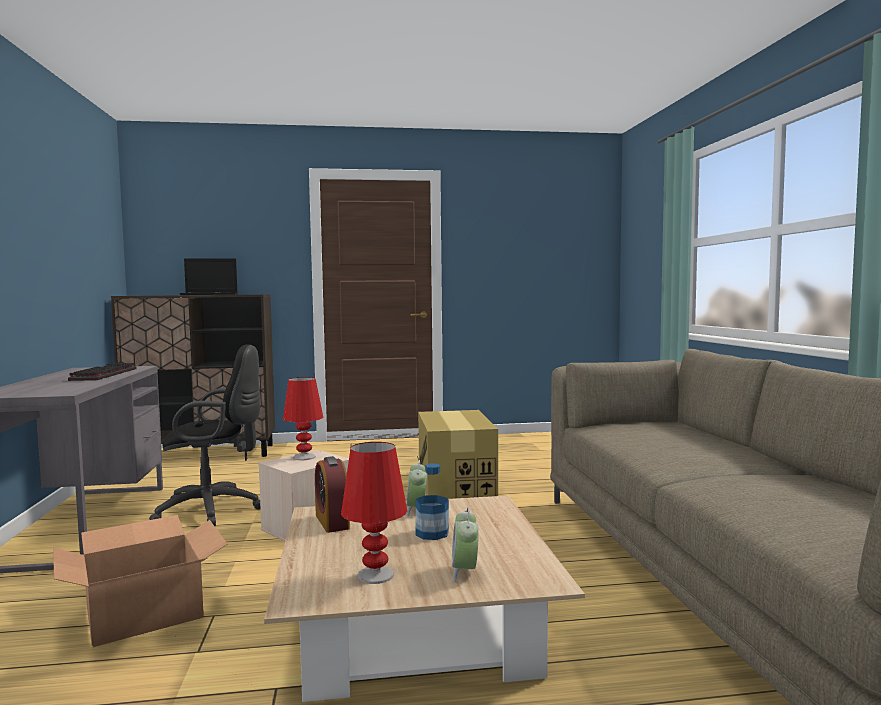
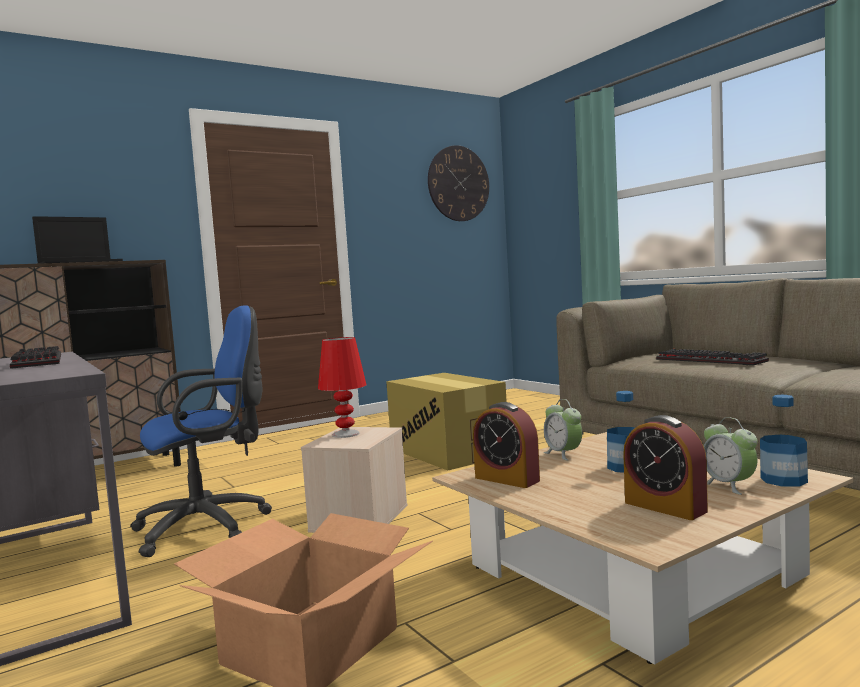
camera: 25 degrees left, 0 degrees up
(214, 510) = (210, 527): black office chair -> blue office chair
(376, 575) = (665, 507): red table lamp -> alarm clock
(519, 579) = (783, 480): none -> bottle
(565, 222) = (458, 183): none -> wall clock
(660, 441) = (712, 360): none -> keyboard

